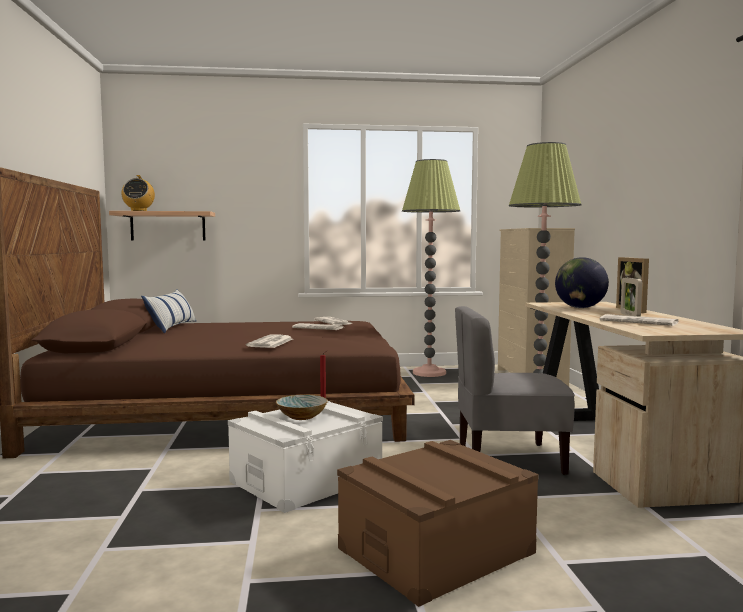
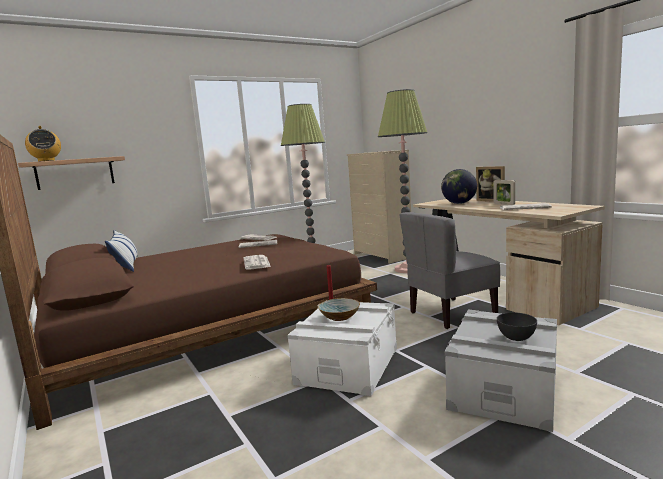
camera: 25 degrees left, 5 degrees up
(436, 550) = (504, 389): brown storage box -> grey storage box
(442, 478) = (516, 338): none -> grey bowl

